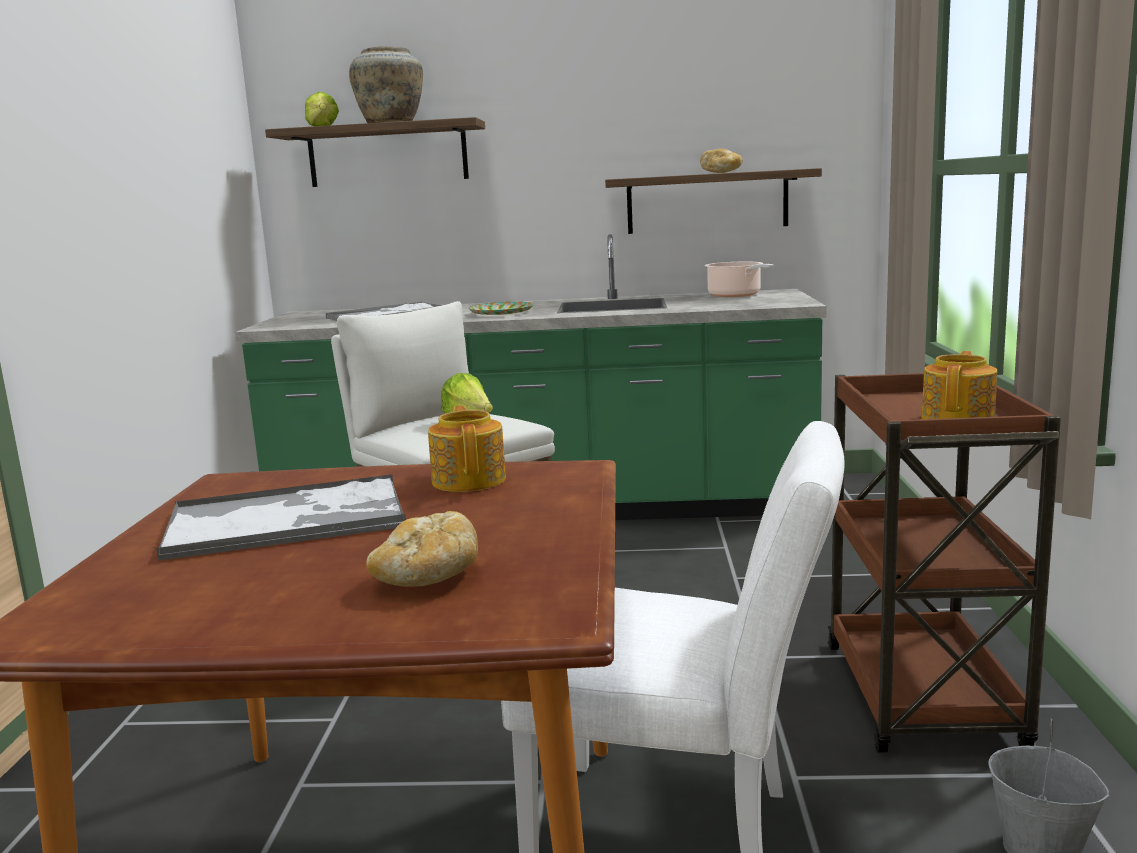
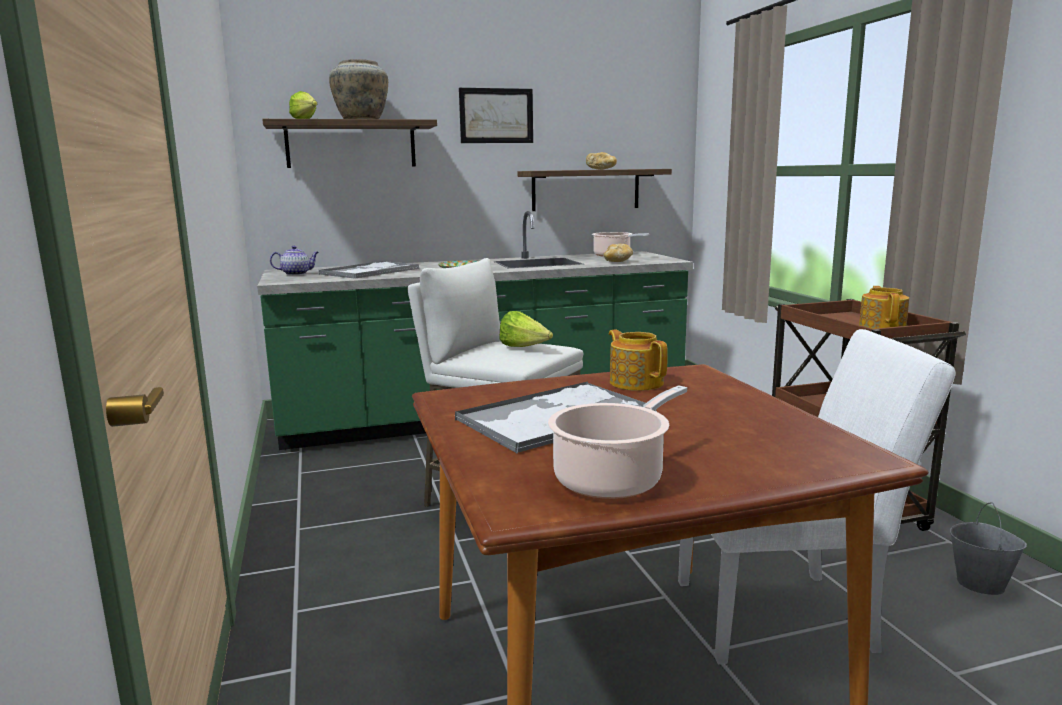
camera: 20 degrees left, 0 degrees up
(195, 606) = (613, 478): none -> cooking pot
(306, 317) = (297, 273): none -> teapot
(428, 579) = (741, 444): bread -> bread (617, 261)
(575, 106) = (496, 116): none -> picture

